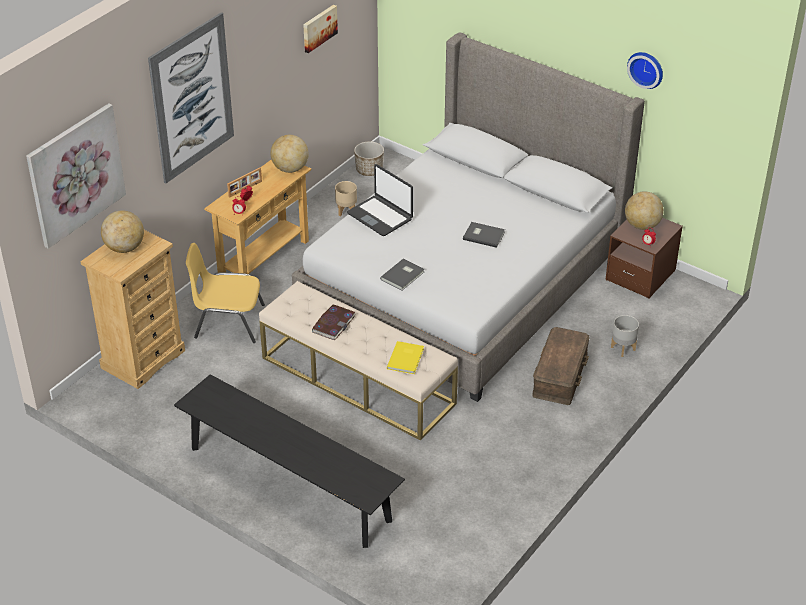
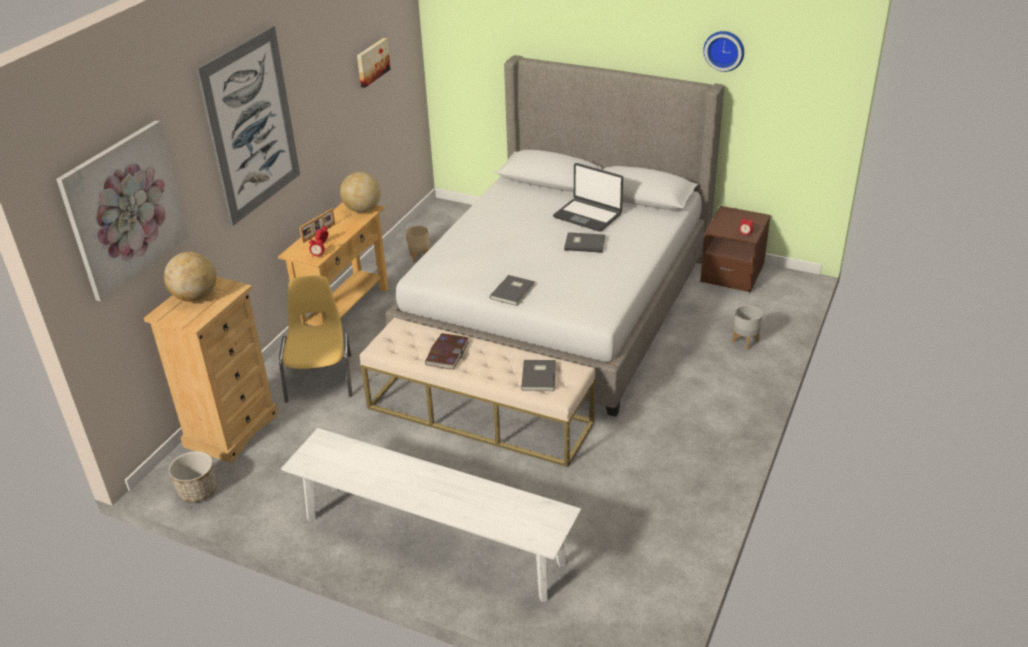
camera: 10 degrees left, 5 degrees down
(228, 321) = (320, 377): yellow chair -> yellow chair turned 90 degrees clockwise
(289, 484) = (432, 540): black bench -> white bench
(369, 170) = (432, 219): planter -> planter (198, 491)
(380, 216) = (470, 240): laptop -> laptop (587, 215)
(406, 358) = (540, 376): yellow book -> grey book
(561, 375) = (693, 376): brown storage box -> none
(642, 225) = (731, 220): globe -> none

